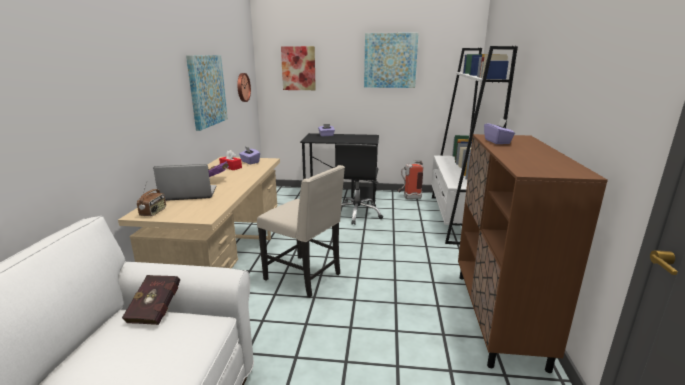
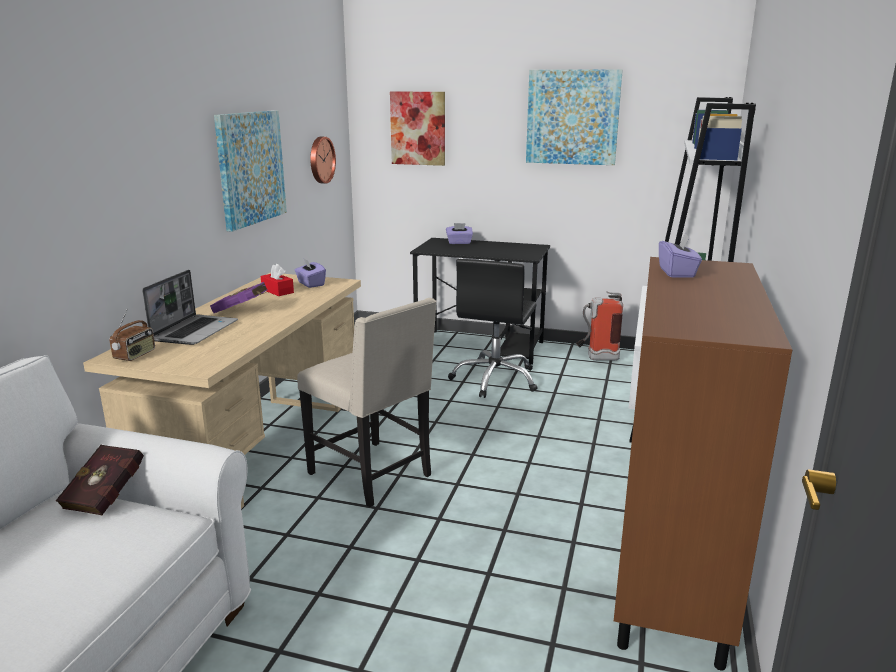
camera: 10 degrees right, 0 degrees up
(188, 194) = (195, 331): laptop -> laptop turned 105 degrees clockwise

